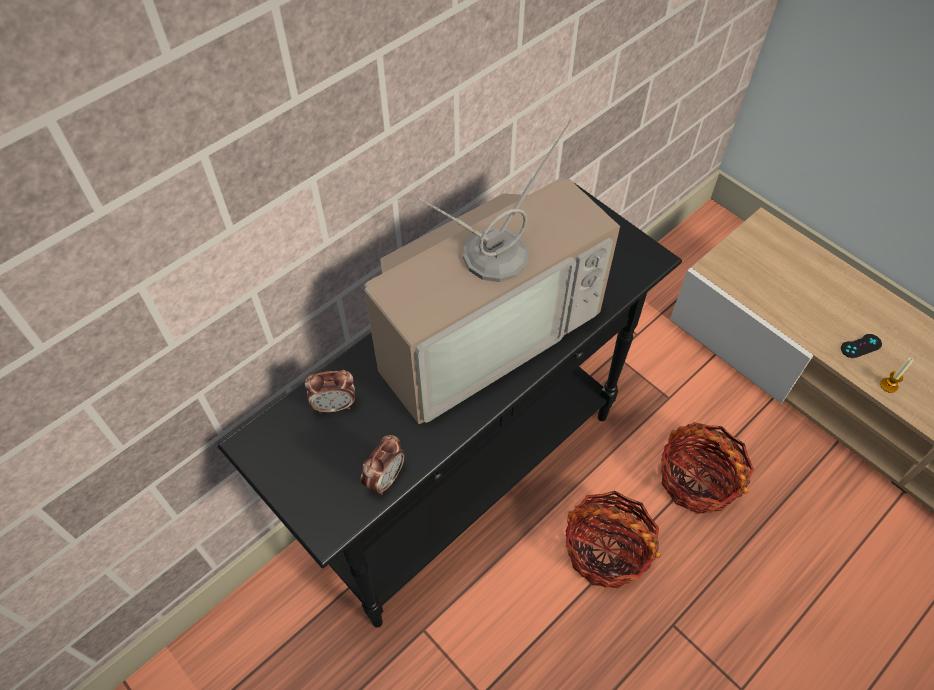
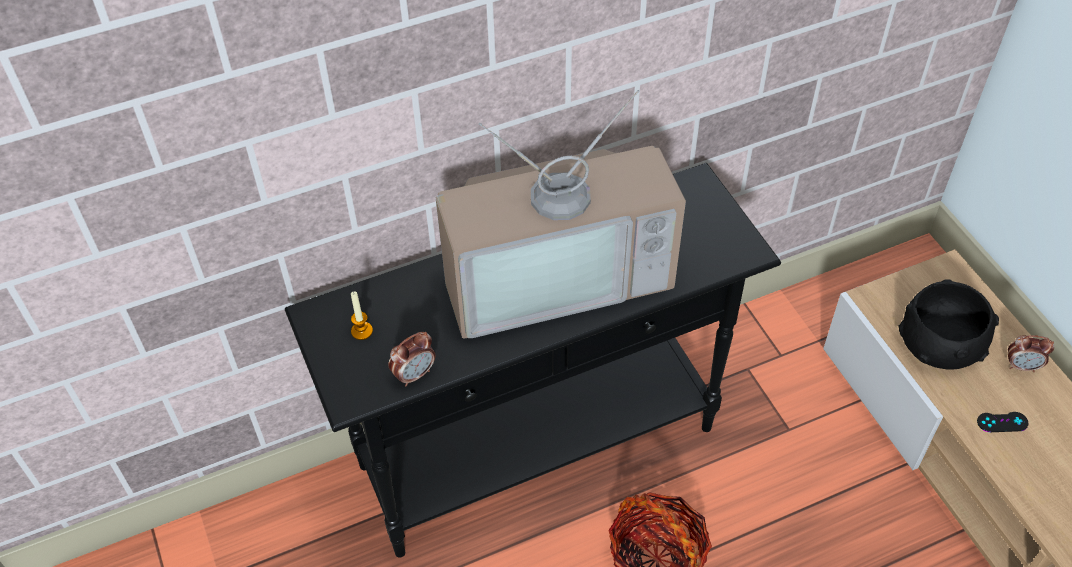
camera: 20 degrees right, 5 degrees down
(335, 405) = (396, 302): alarm clock -> alarm clock (1021, 366)
(697, 479) = (785, 520): basket -> none
(785, 290) = (941, 342): none -> black bowl
(888, 385) = (1015, 470): candle -> candle (362, 331)

